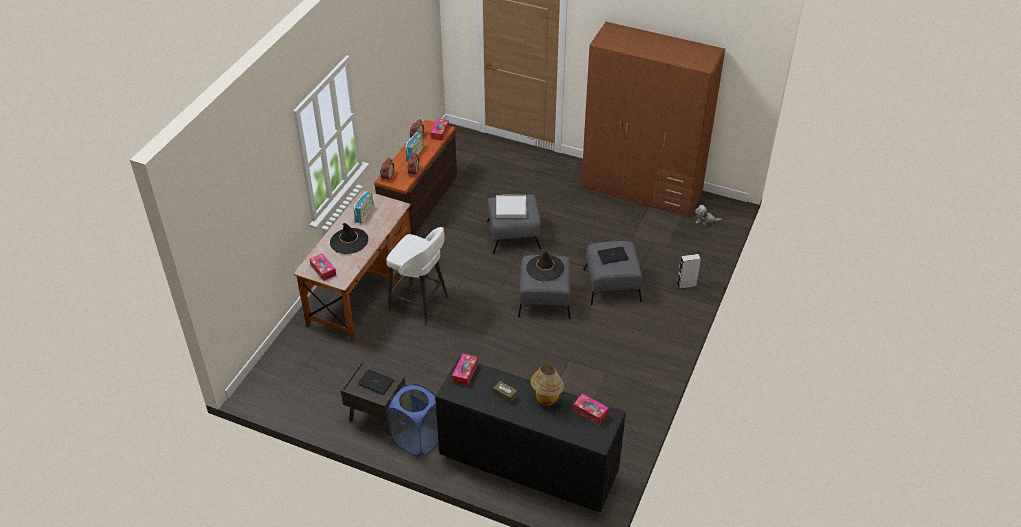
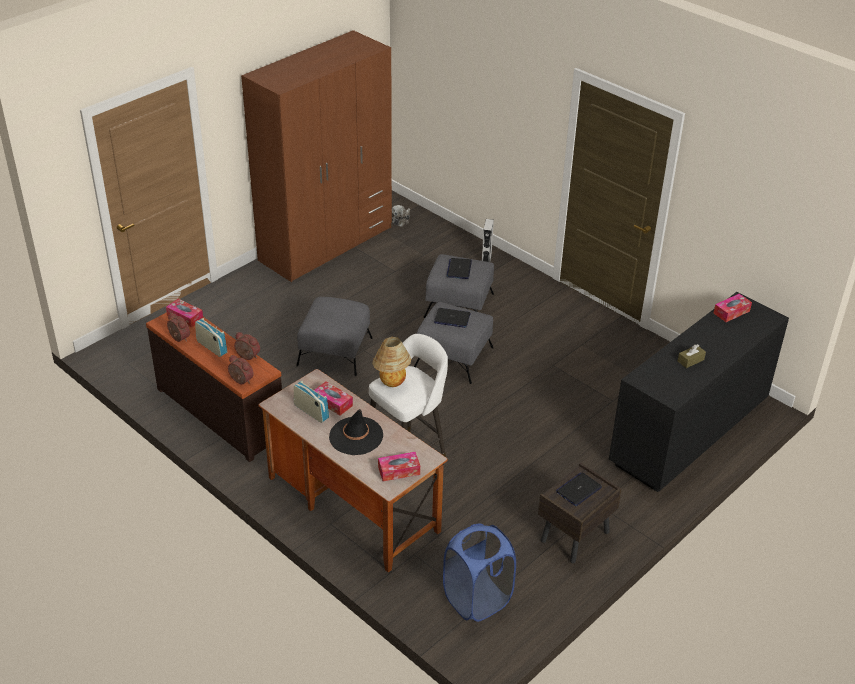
camera: 70 degrees left, 5 degrees down
(417, 439) = (624, 510): blue laundry basket -> blue laundry basket (477, 599)
(465, 373) = (648, 380): tissue box -> tissue box (333, 402)
(511, 208) = (335, 316): white tray -> none
(545, 268) = (452, 318): black hat -> laptop
(546, 400) = (707, 335): table lamp -> table lamp (391, 384)

